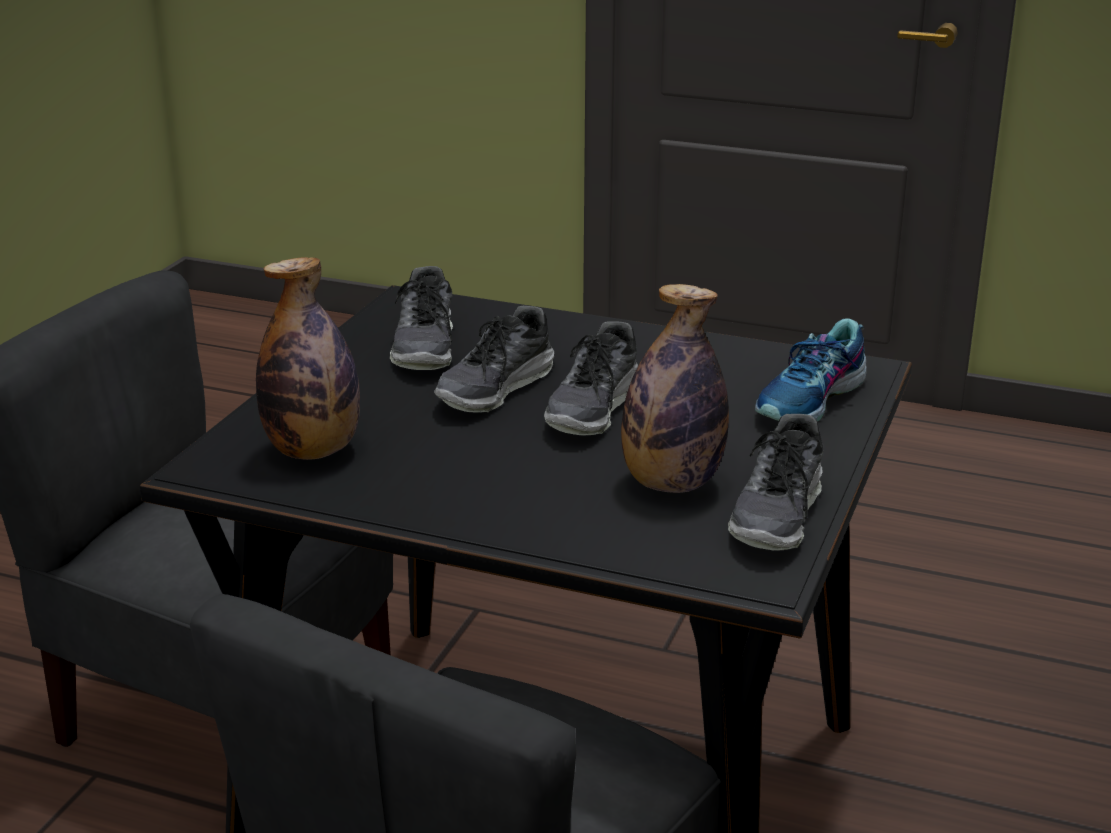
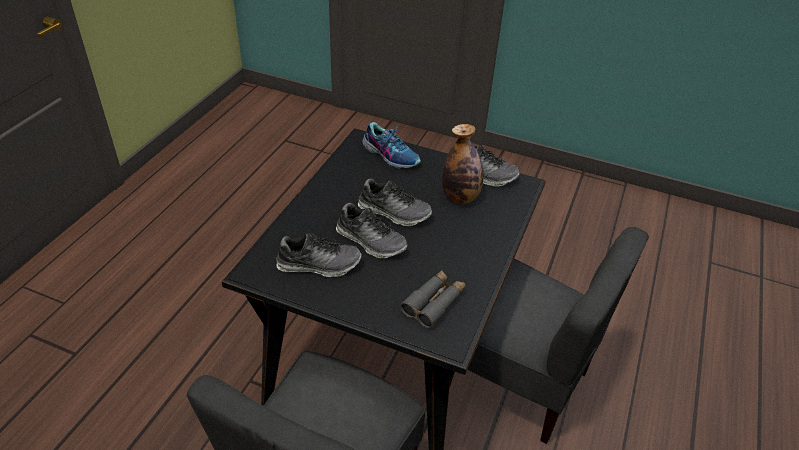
camera: 90 degrees left, 15 degrees up
(313, 450) = (434, 303): bottle -> grey binoculars

